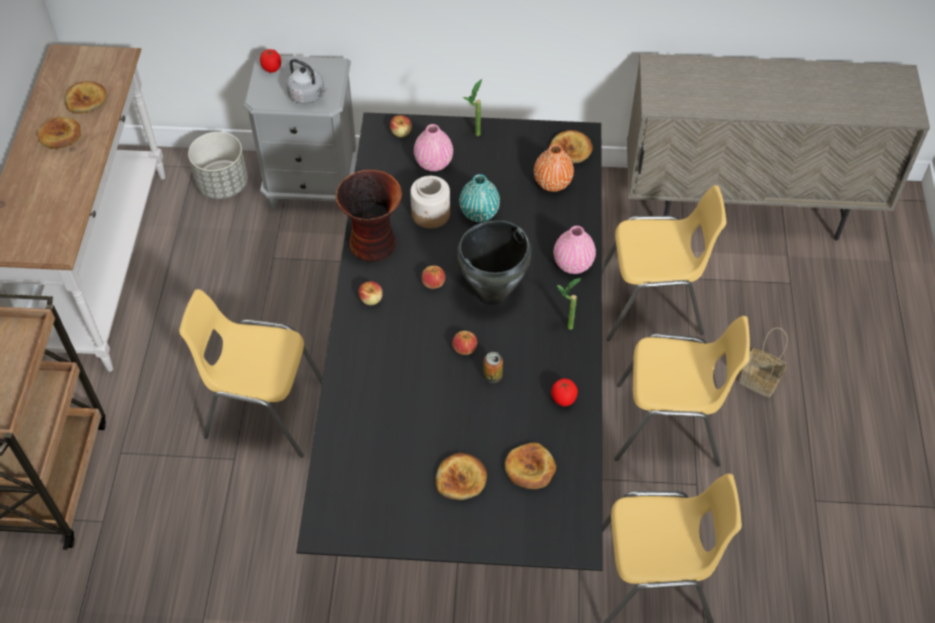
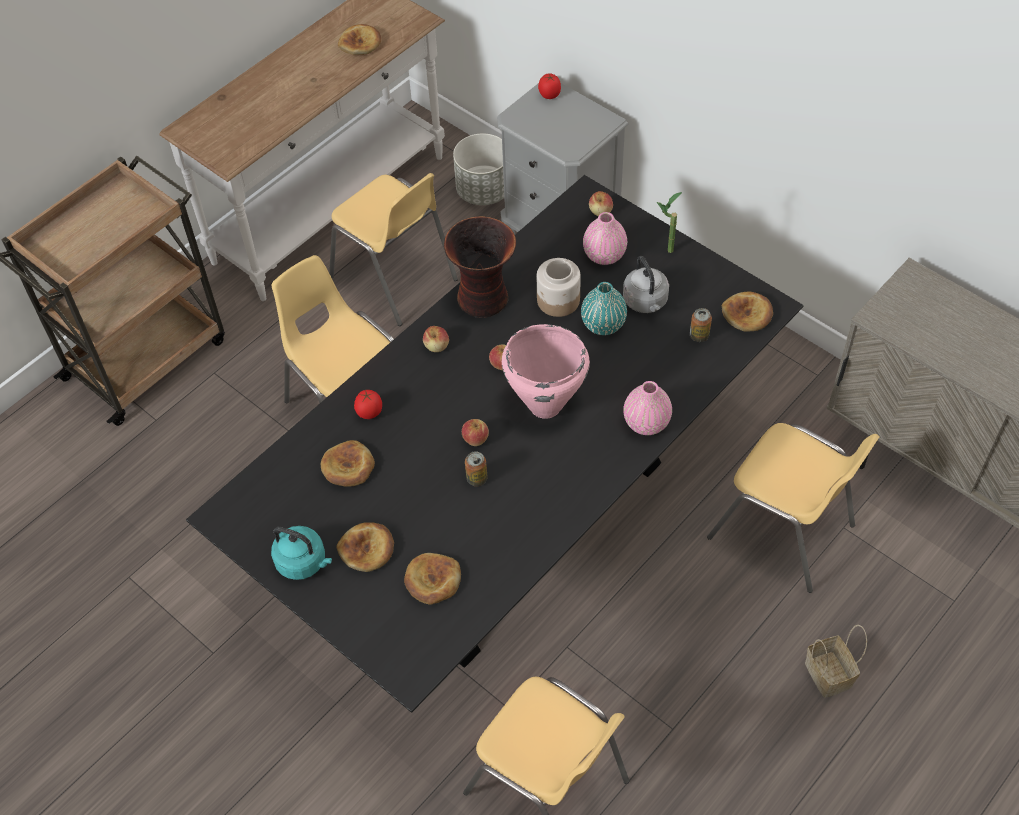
camera: 40 degrees right, 0 degrees up
(60, 135) = (314, 63): bread -> bread (348, 466)
(308, 95) = (559, 136): grey kettle -> grey kettle (646, 302)
(422, 520) = (303, 562): none -> turquoise kettle
(491, 294) = (544, 405): black cooking pot -> pink cooking pot
(552, 183) = (699, 336): orange vase -> can
(563, 400) = (519, 540): tomato -> tomato (369, 413)
(564, 329) = (581, 477): potted plant -> none
(668, 426) = (694, 657): yellow chair -> yellow chair (395, 279)

